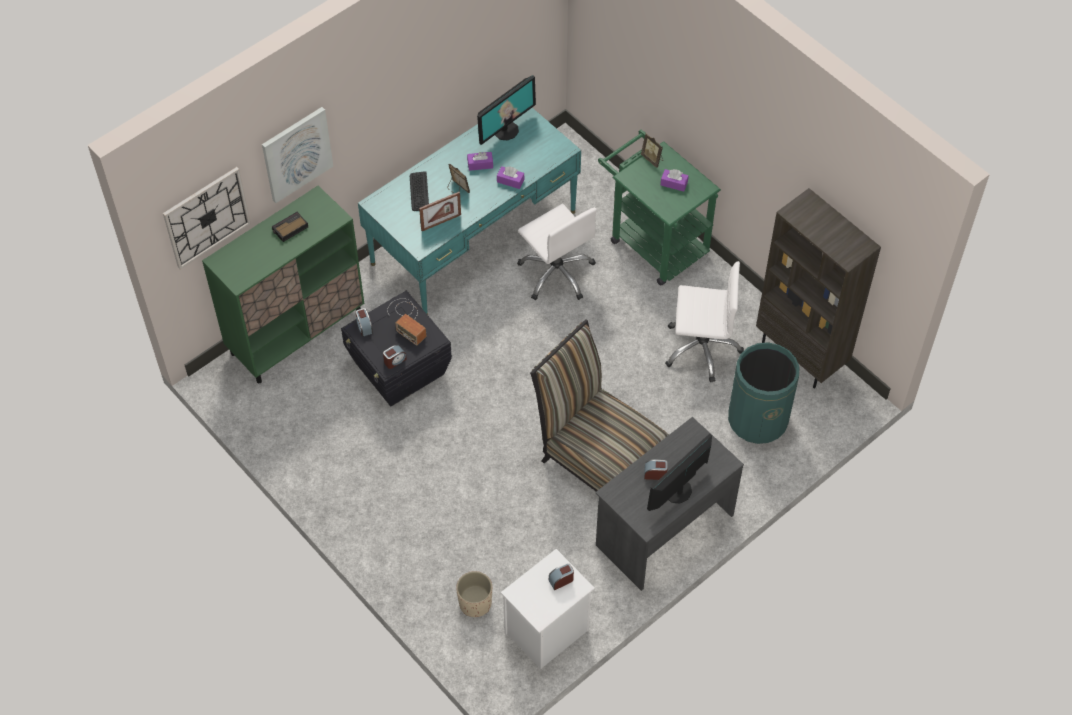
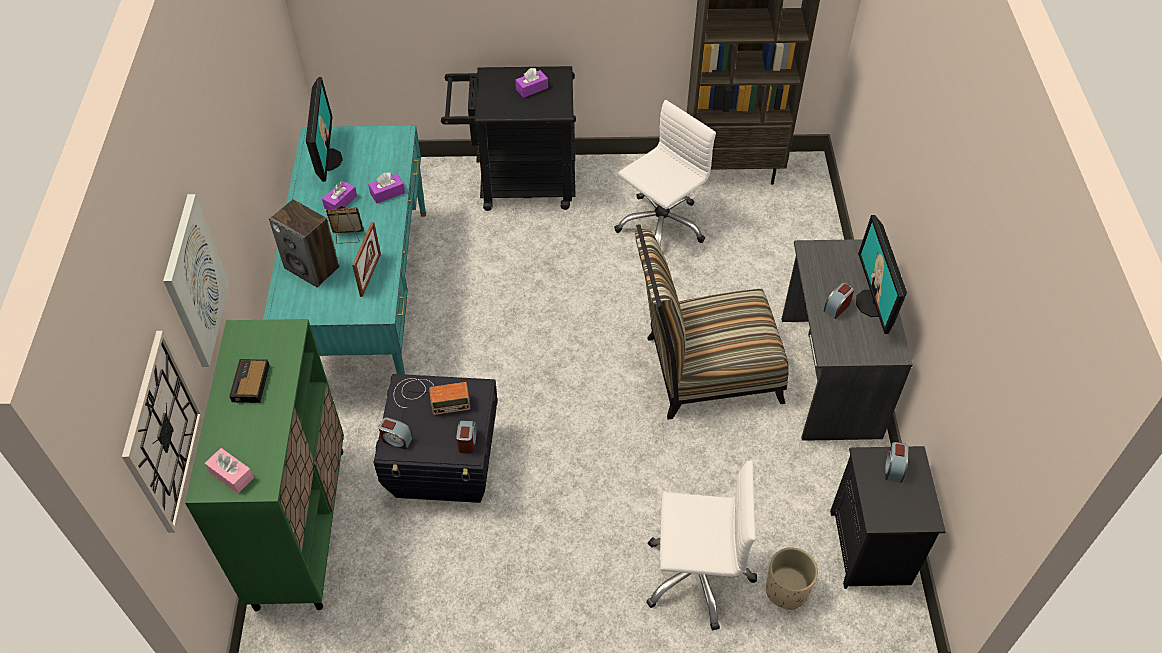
camera: 50 degrees left, 5 degrees down
(232, 265) = (231, 475): none -> pink tissue box
(419, 192) = (312, 268): keyboard -> speaker
(547, 632) = (871, 549): white nightstand -> black nightstand
(557, 273) = (474, 268): white office chair -> white office chair (697, 575)
(653, 159) = (489, 84): picture frame -> none
(653, 241) = (517, 184): green cart -> black cart
(758, 419) = (770, 237): green trash can -> none

